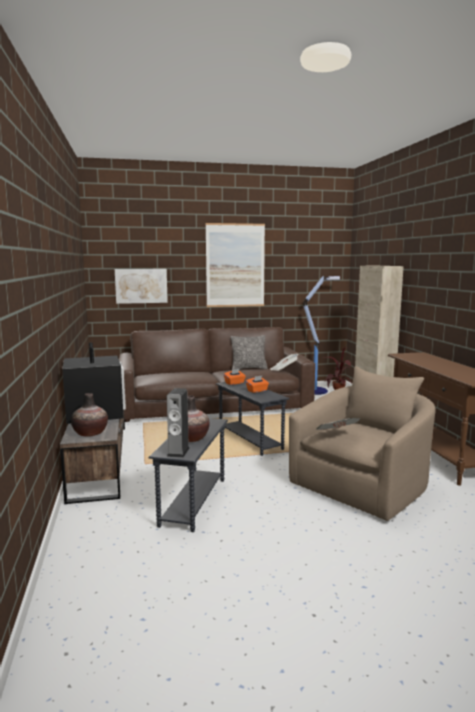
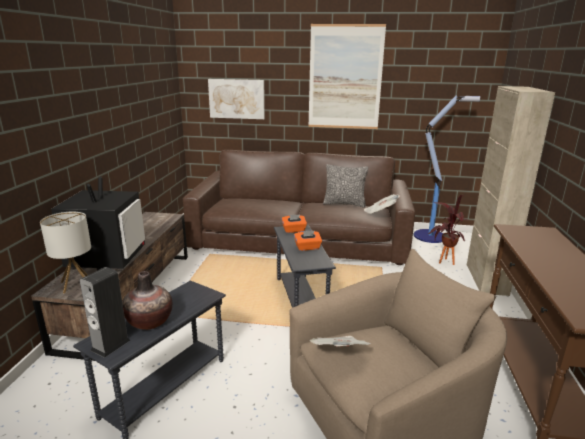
camera: 20 degrees right, 10 degrees up
(90, 433) = (75, 284): vase -> table lamp

